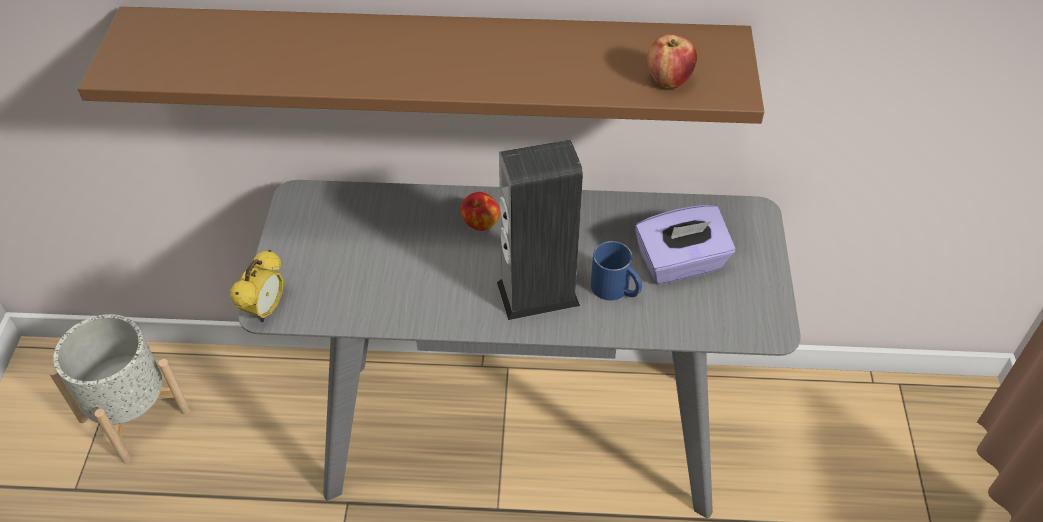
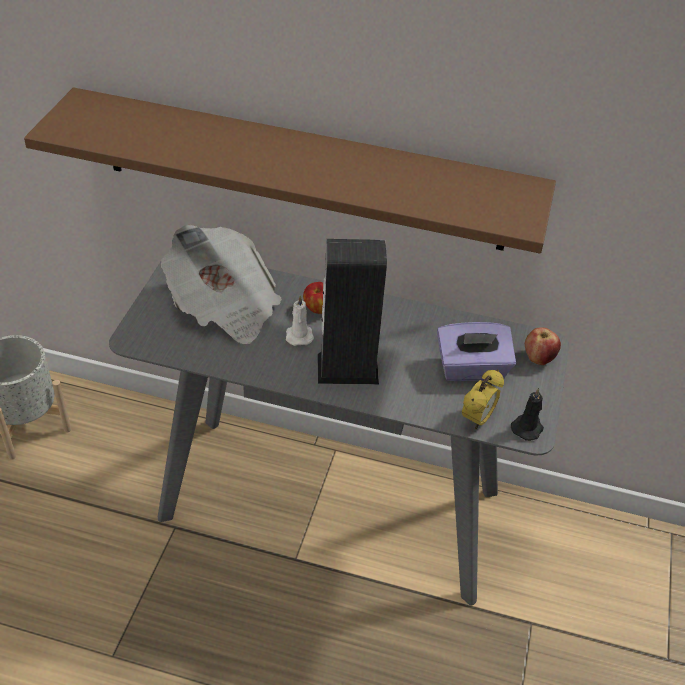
camera: 10 degrees right, 5 degrees down
(265, 310) = (131, 339): alarm clock -> alarm clock (477, 419)
(367, 244) = (224, 307): none -> newspaper
(468, 262) = (299, 335): none -> white candle
(616, 289) = (412, 378): blue mug -> none
(668, 80) = (473, 208): apple -> apple (538, 358)
(765, 323) = (527, 427): none -> black candle

